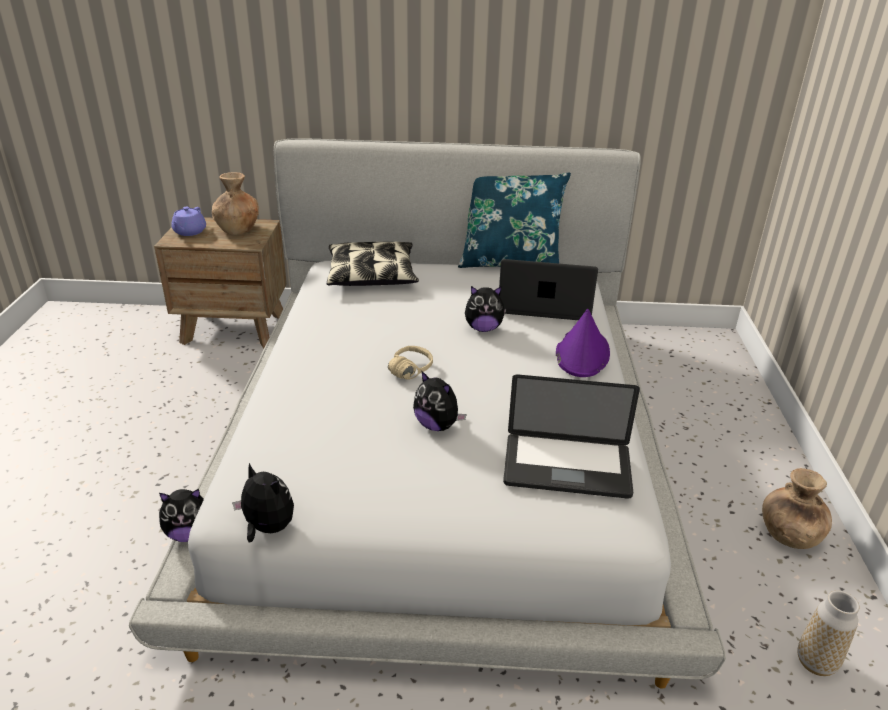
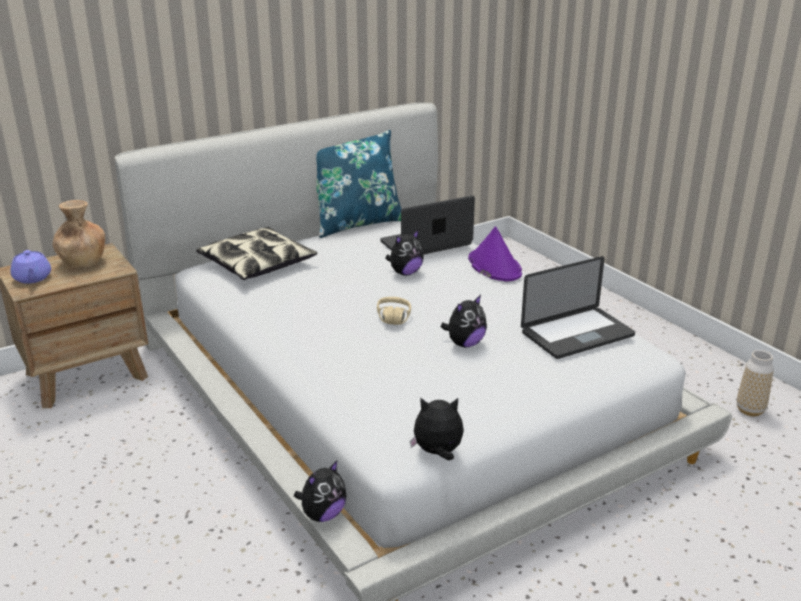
camera: 35 degrees left, 5 degrees down
(437, 425) = (464, 344): plush toy -> plush toy turned 45 degrees counterclockwise
(788, 535) = (669, 351): brown vase -> none

